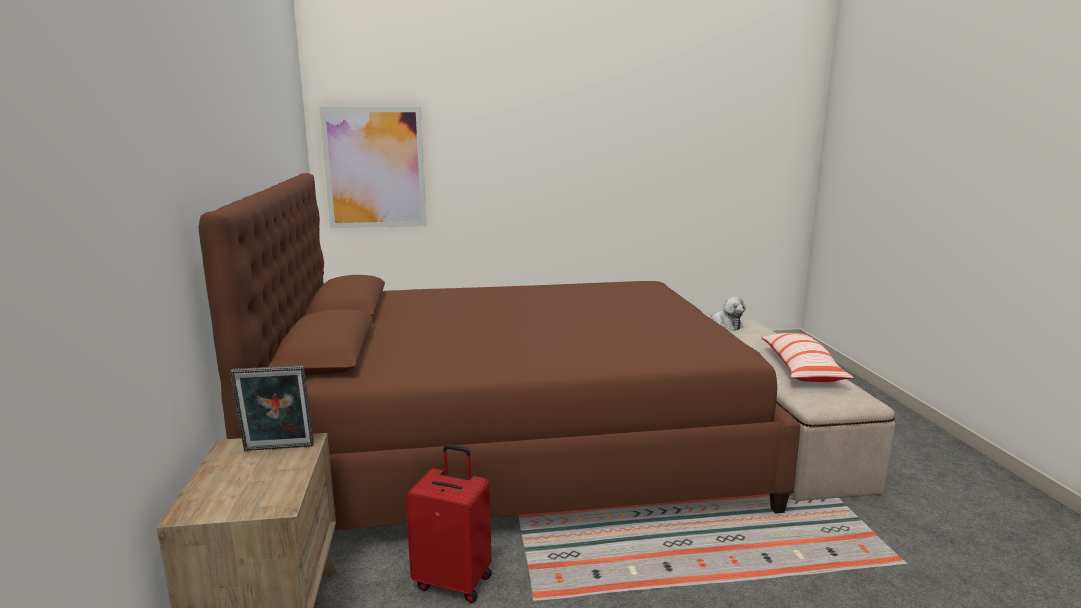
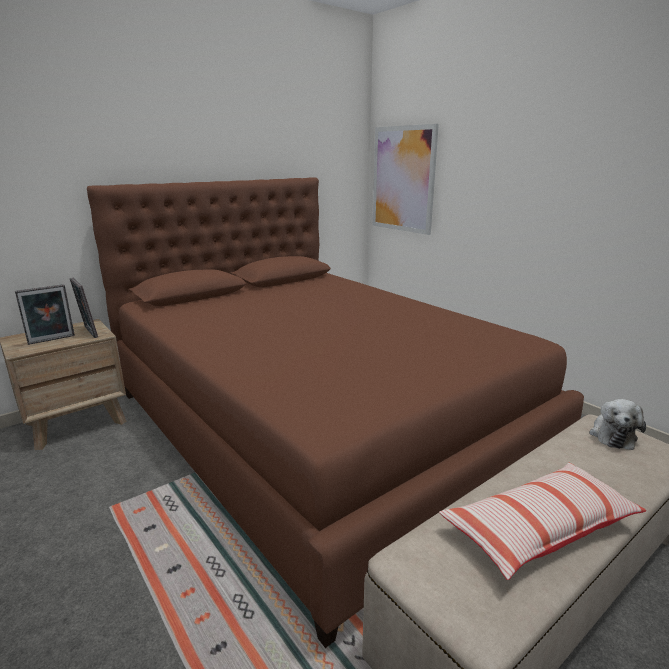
camera: 60 degrees right, 5 degrees up
(266, 477) = (52, 340): none -> picture frame
(454, 581) = (124, 466): red suitcase -> none

